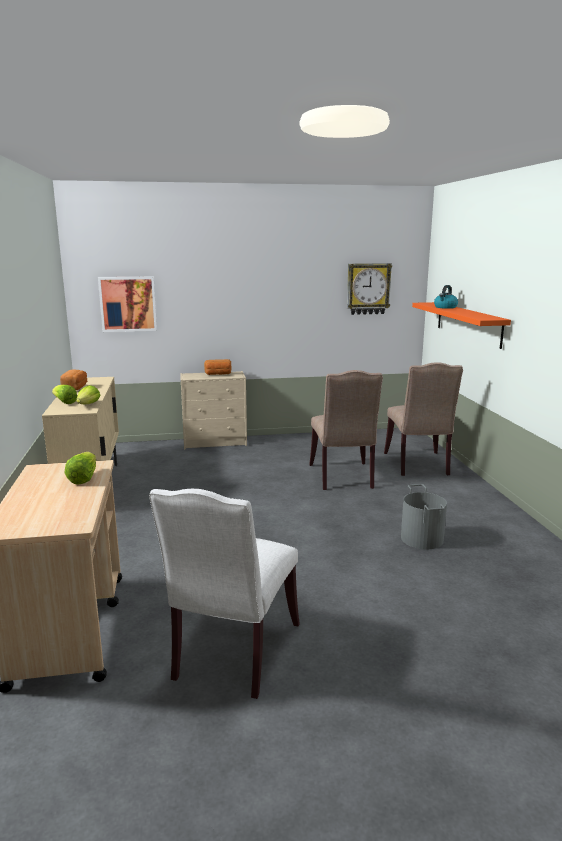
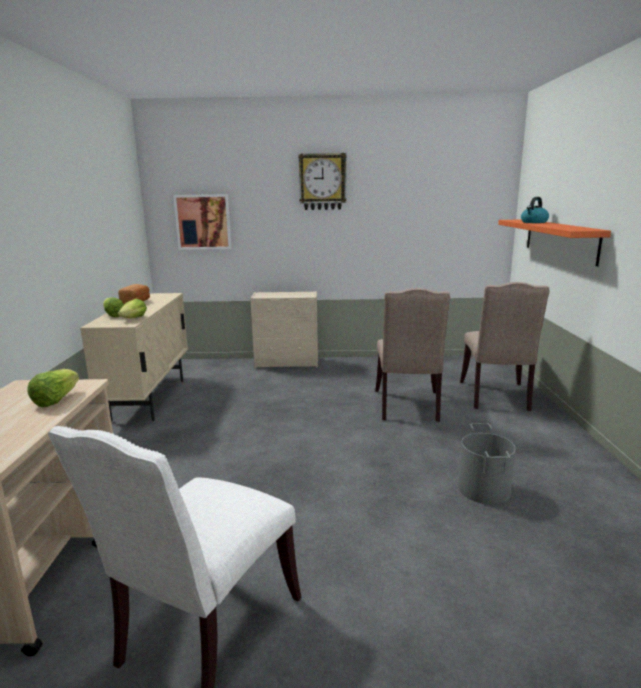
camera: 10 degrees right, 0 degrees up
(218, 374) = (290, 293): bread -> none
(368, 289) = (451, 206): wall clock -> wall clock (322, 182)

